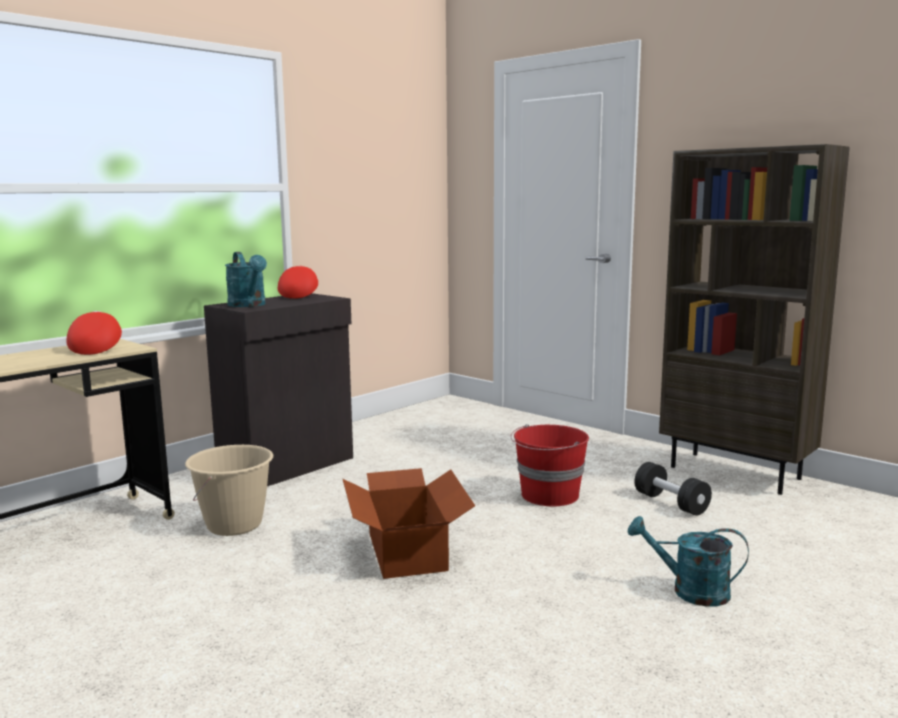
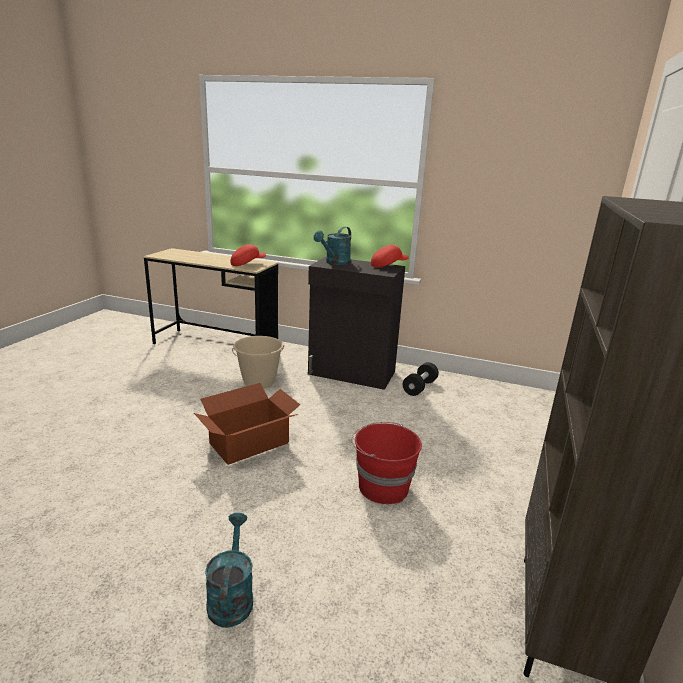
camera: 65 degrees right, 10 degrees up
(671, 503) = (419, 568): black dumbbell -> black dumbbell (419, 387)

